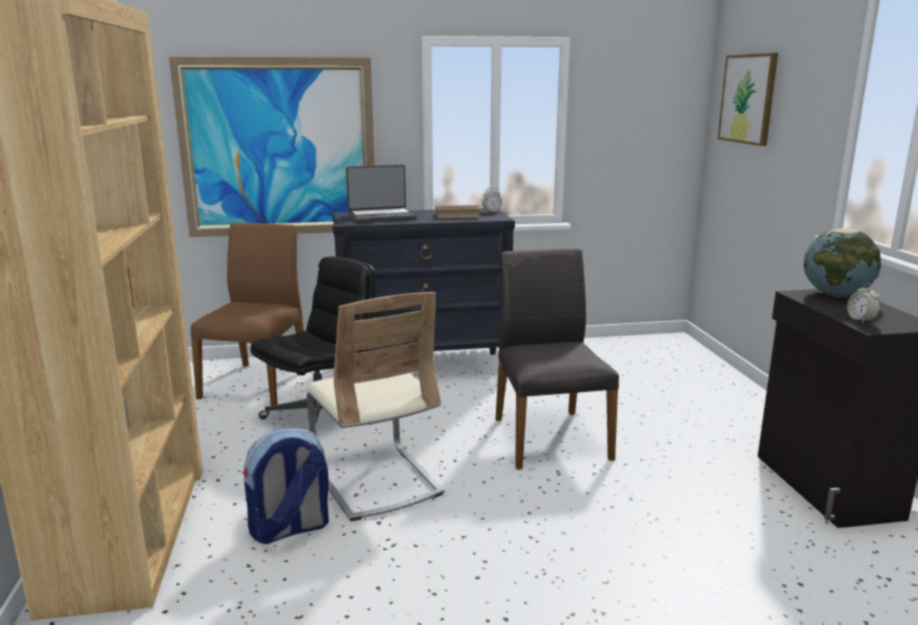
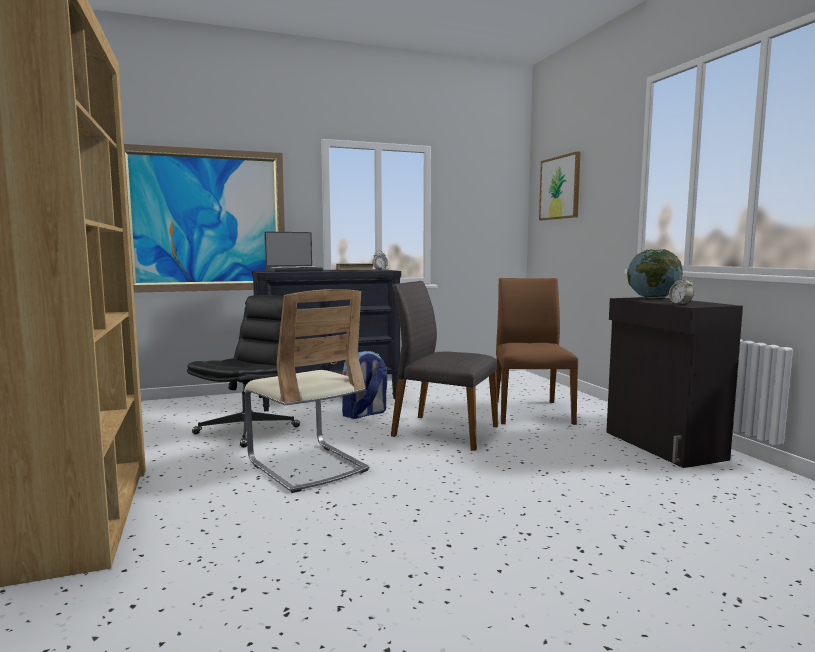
camera: 10 degrees left, 10 degrees down
(258, 383) = (186, 412): brown chair -> brown chair (530, 411)
(290, 529) = (236, 502): backpack -> backpack (364, 414)
(549, 437) = (443, 431): grey chair -> grey chair turned 45 degrees counterclockwise

